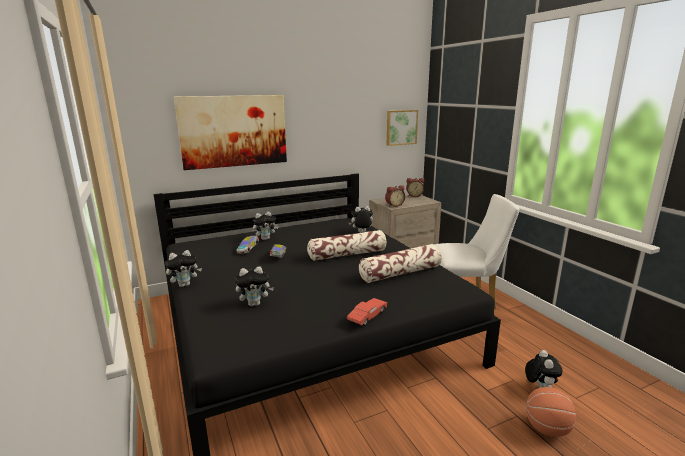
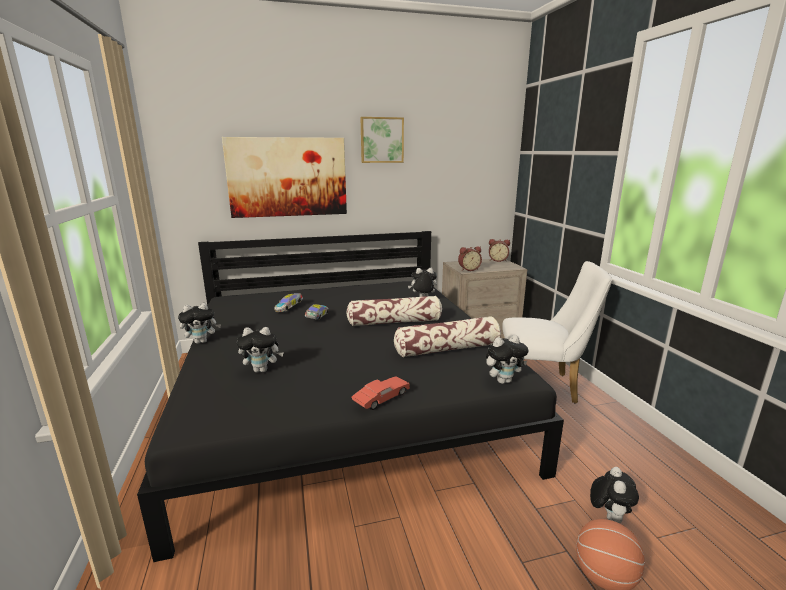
camera: 10 degrees right, 0 degrees up
(265, 239) = (314, 298): plush toy -> plush toy (503, 380)
(401, 127) = (485, 179): picture -> picture (381, 140)

